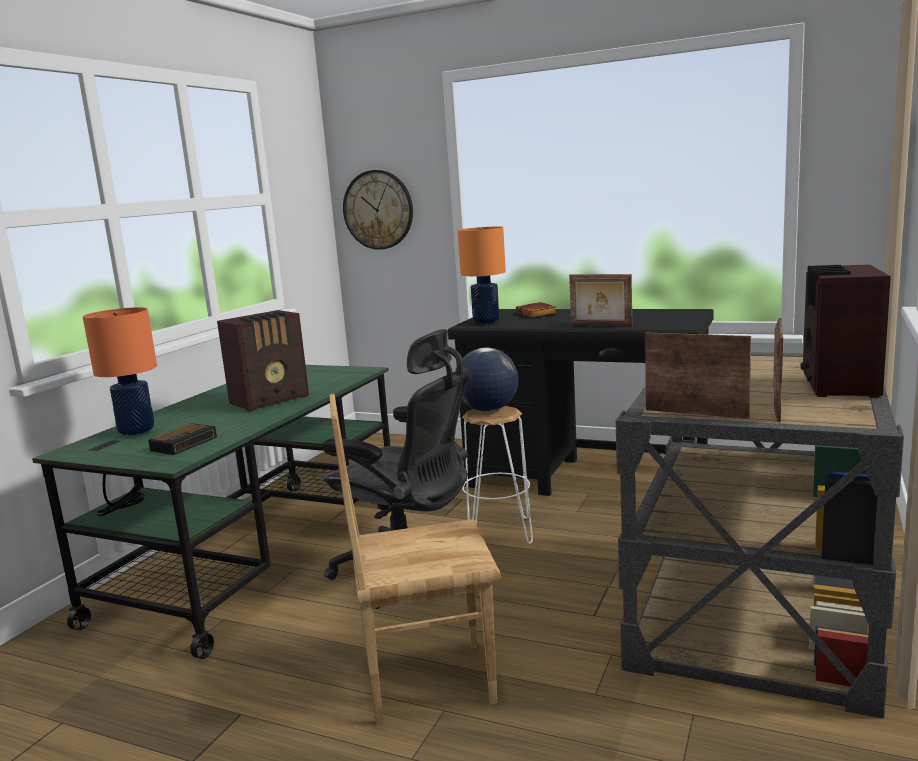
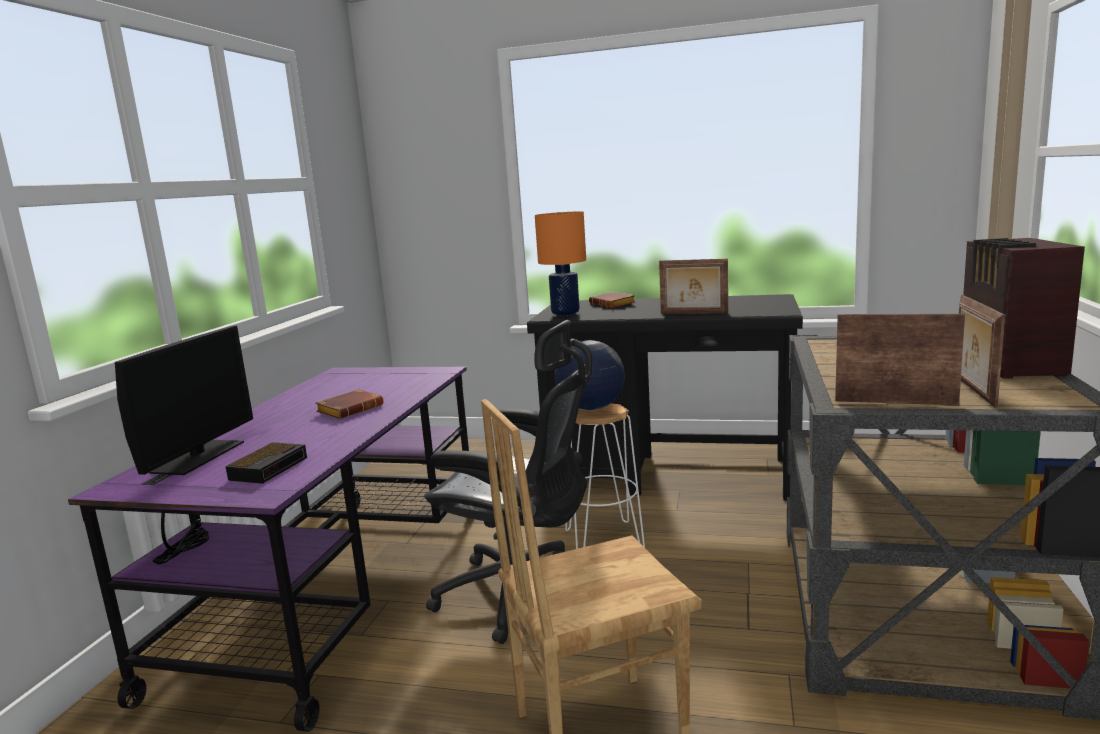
camera: 10 degrees left, 0 degrees up
(137, 432) = (198, 457): orange table lamp -> monitor
(258, 556) = (336, 590): green desk -> purple desk
(271, 400) = (350, 409): radio -> brown book
(378, 210) = (425, 198): wall clock -> none

